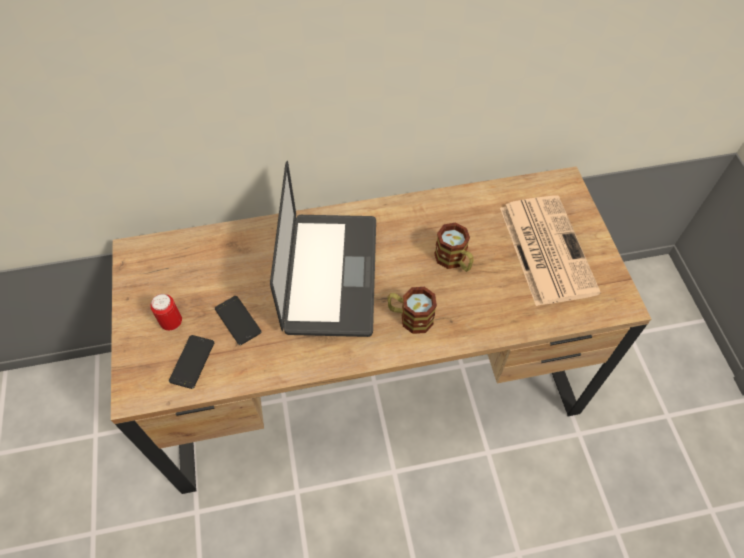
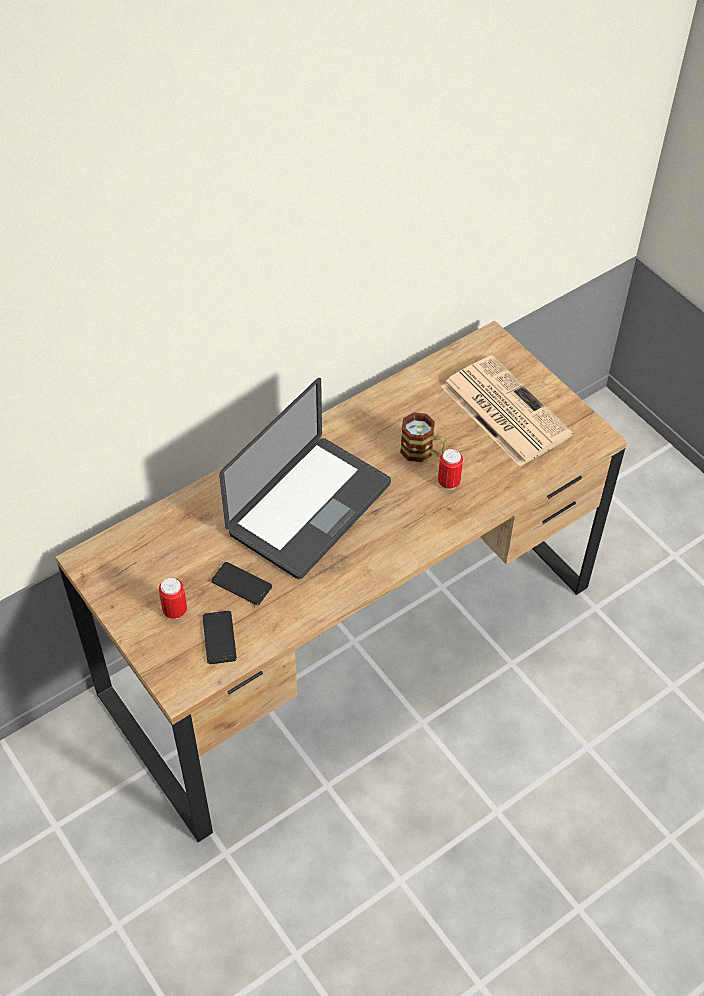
camera: 25 degrees left, 5 degrees down
(331, 275) = (310, 508): laptop -> laptop turned 60 degrees clockwise
(410, 317) = (408, 519): mug -> none
(463, 296) = (449, 482): none -> can

